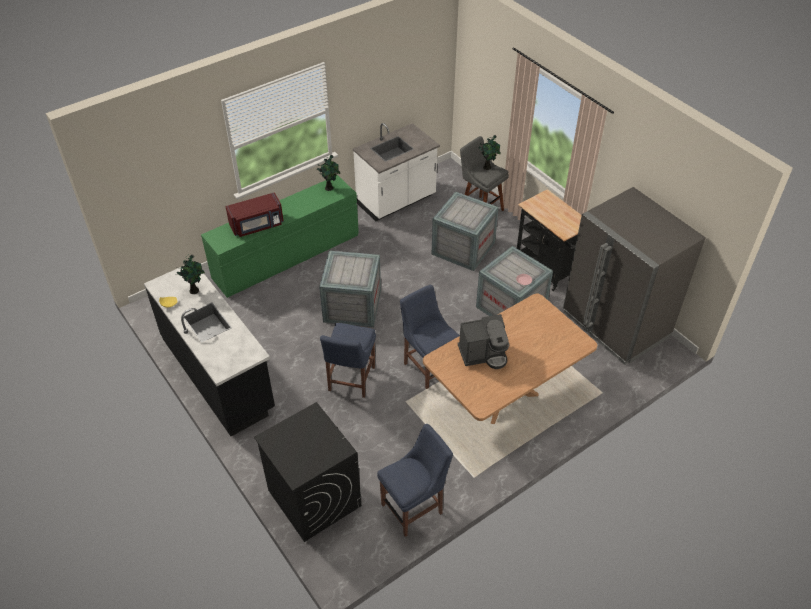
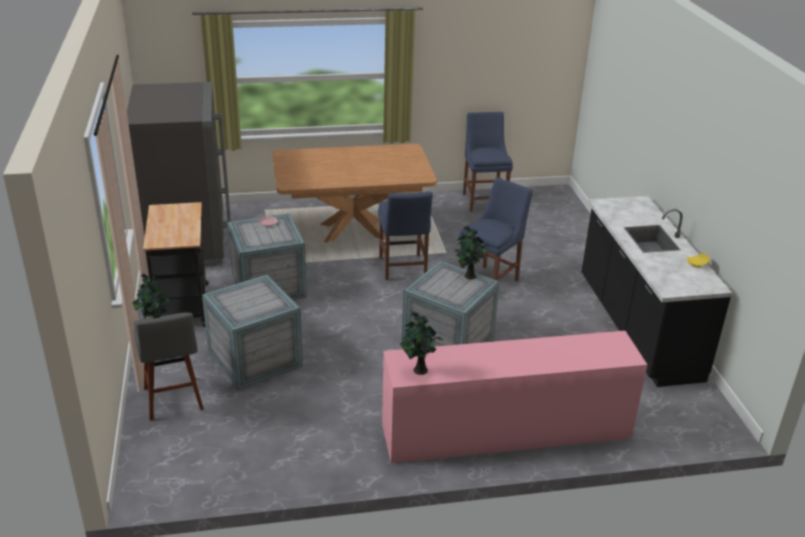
camera: 155 degrees left, 15 degrees down
(194, 290) = (663, 268): potted plant -> potted plant (469, 276)
(257, 225) = (557, 350): red microwave -> none
(286, 256) = (506, 431): green dresser -> pink dresser
(314, 497) = (564, 225): black washing machine -> none
(396, 201) = (281, 459): white counter -> none
(414, 507) = (483, 200): blue chair -> blue chair turned 90 degrees clockwise
(483, 354) = (378, 170): coffee machine -> none

